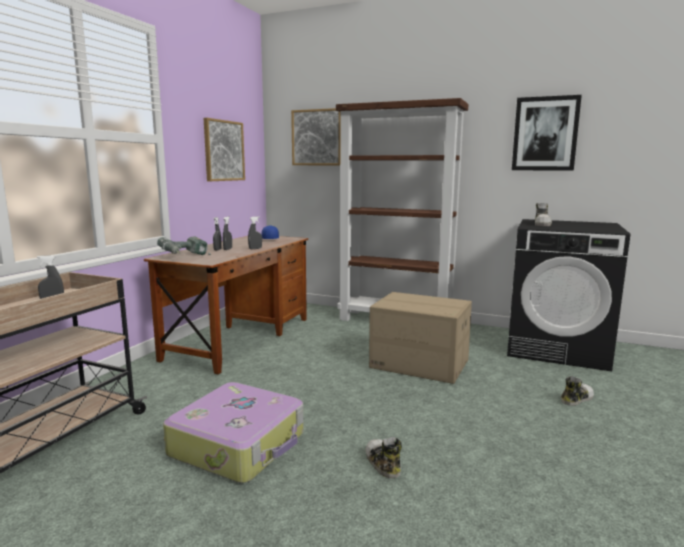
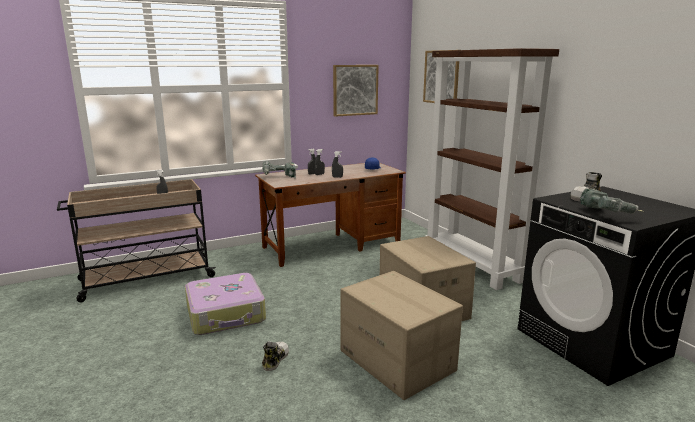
camera: 40 degrees right, 5 degrees up
(479, 412) = (397, 360): none -> cardboard box
(545, 134) = (636, 87): picture -> none
(575, 399) = (505, 389): shoe -> none
(587, 229) = (607, 214): none -> power drill

